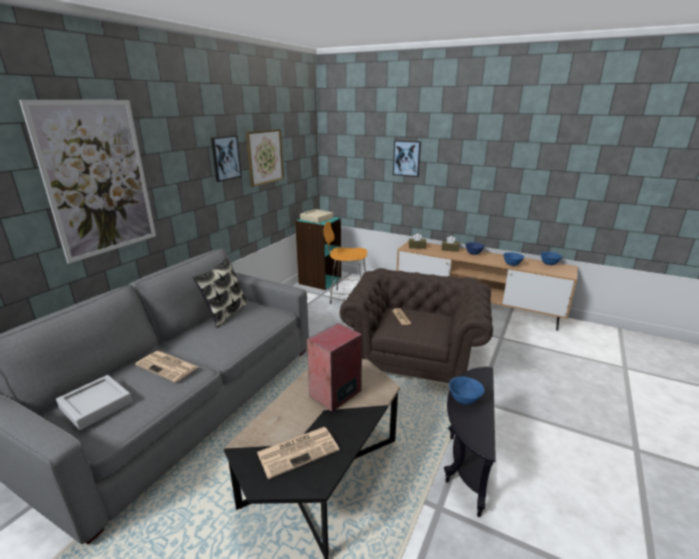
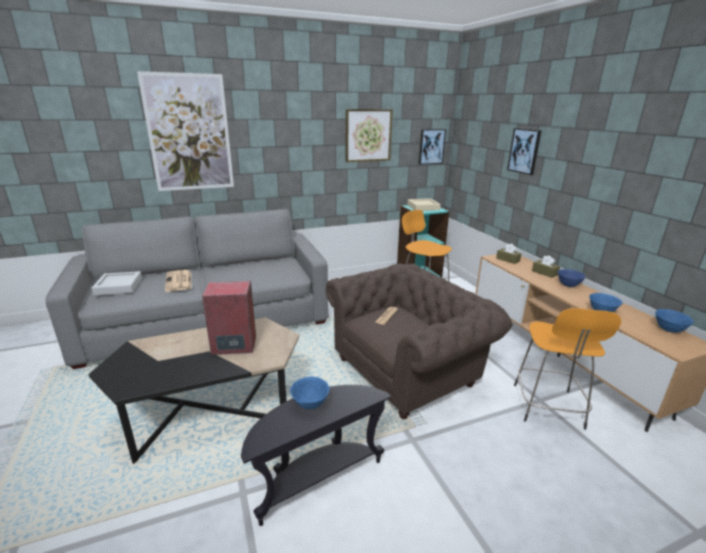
camera: 40 degrees right, 0 degrees up
(225, 158) = (317, 131): picture -> picture (431, 146)
(225, 314) = (262, 263): pillow -> none
(299, 451) = (152, 365): newspaper -> none
(509, 340) = (548, 407): none -> orange stool

